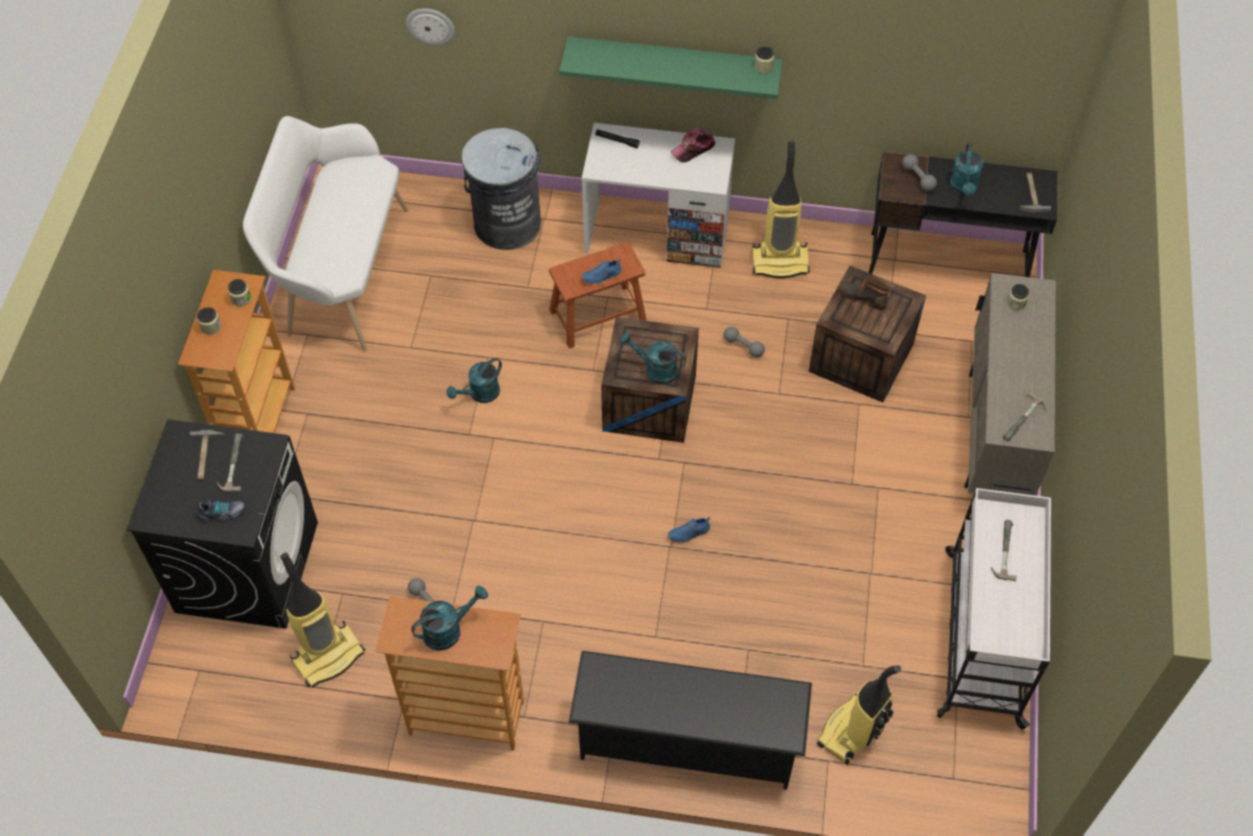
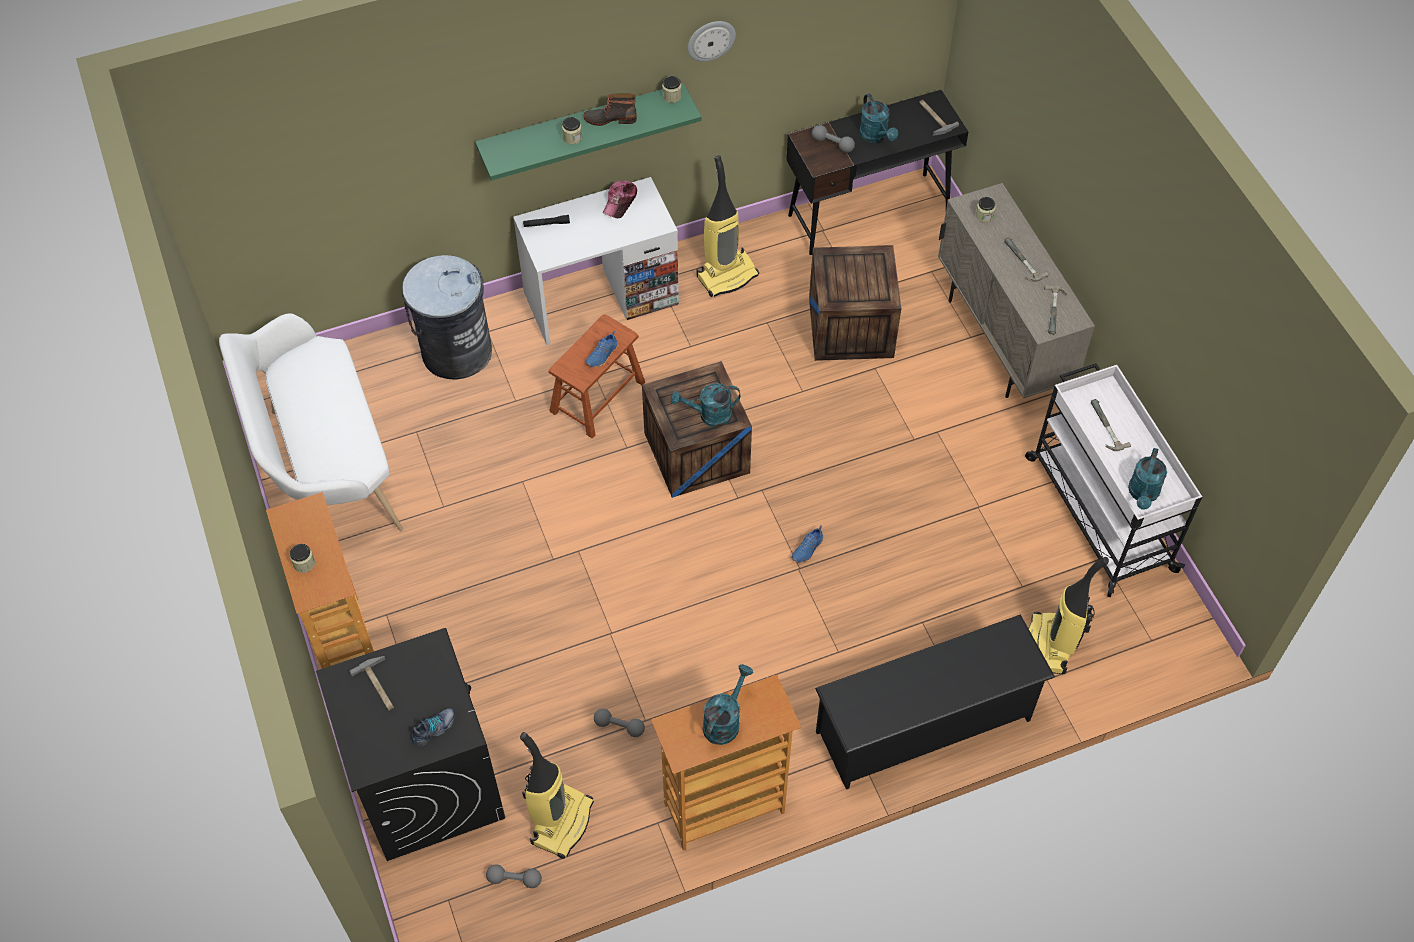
camera: 30 degrees left, 0 degrees up
(230, 464) = (409, 681): hammer -> hammer (1020, 262)
(241, 299) = (315, 524): jar -> jar (572, 137)
(430, 25) = (334, 185): wall clock -> wall clock (710, 40)
(480, 394) = (539, 518): turquoise watering can -> turquoise watering can (1143, 494)
(743, 346) = (745, 364): grey dumbbell -> grey dumbbell (514, 879)
(863, 297) = (842, 270): boot -> boot (610, 118)

